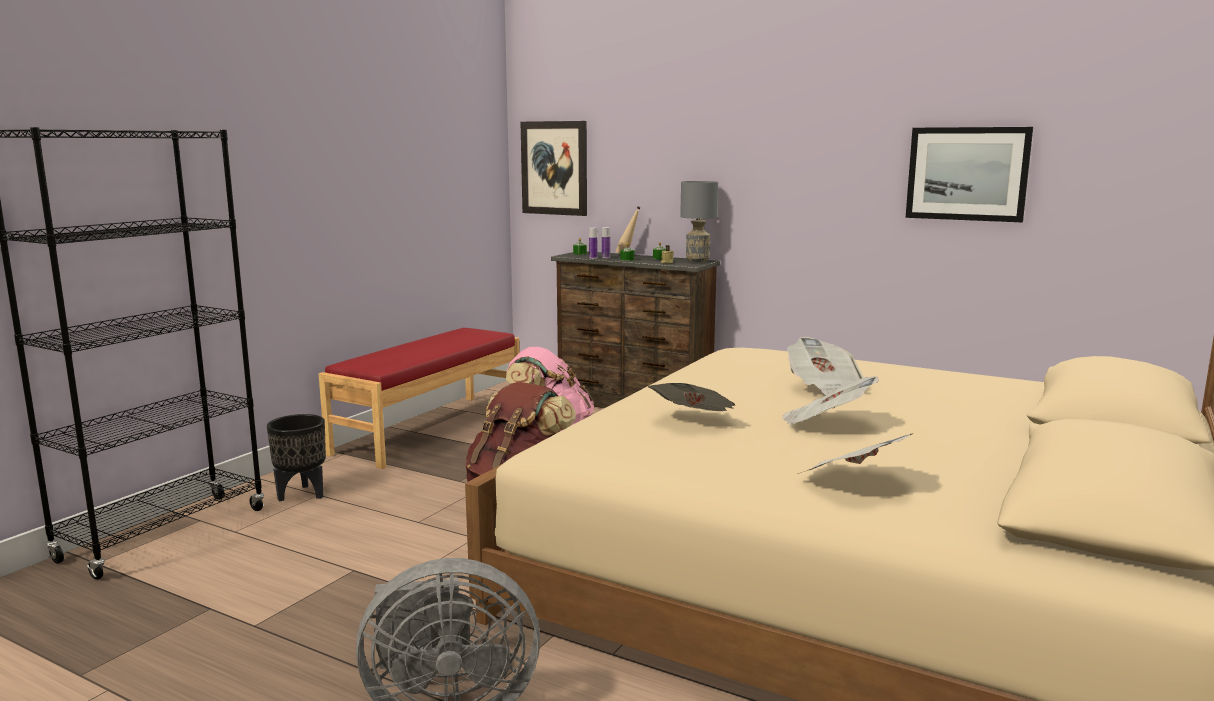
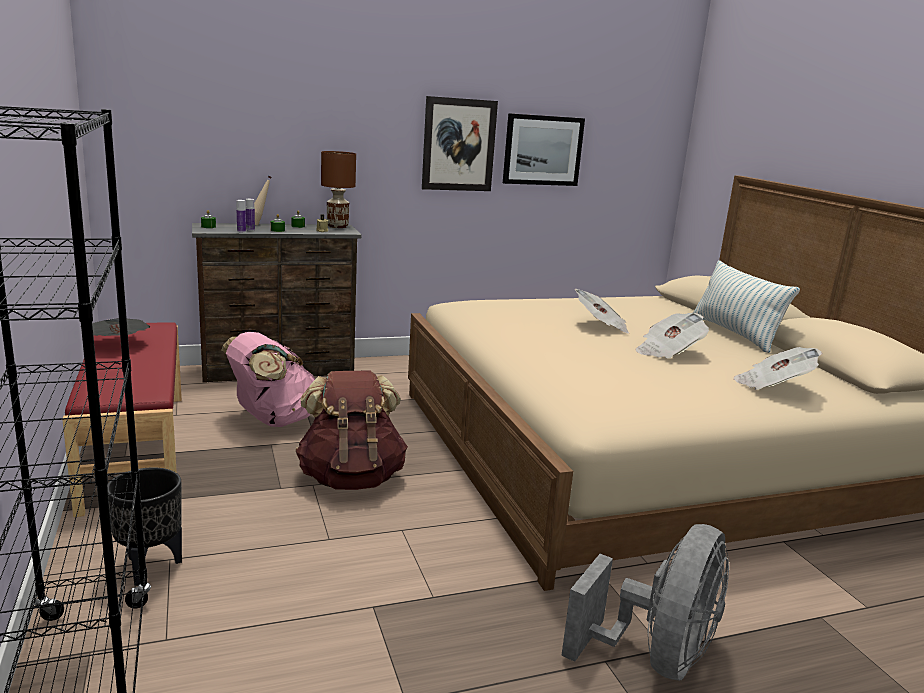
camera: 50 degrees left, 5 degrees up
(554, 168) = (152, 132): picture -> picture (458, 145)
(694, 421) = (612, 370): newspaper -> newspaper (118, 344)
(698, 261) = (338, 226): grey table lamp -> brown table lamp
(1012, 433) = (734, 334): none -> pillow

